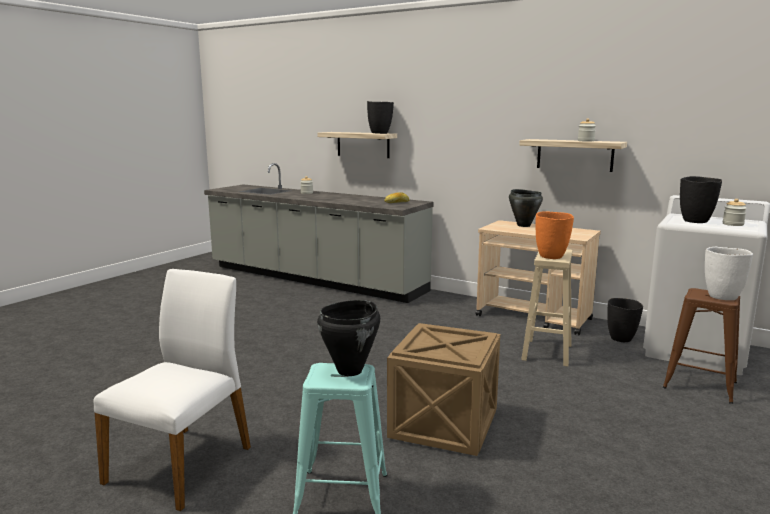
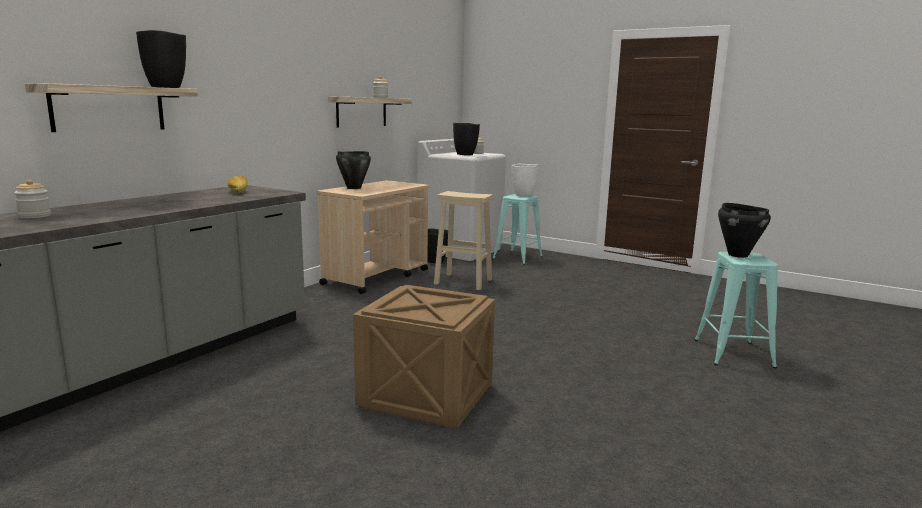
camera: 90 degrees left, 0 degrees up
(182, 464) = (756, 422): white chair -> none
(444, 423) = (607, 320): crate -> crate (424, 395)
(551, 256) = (473, 195): orange vase -> none
(700, 385) = (517, 258): brown stool -> turquoise stool

